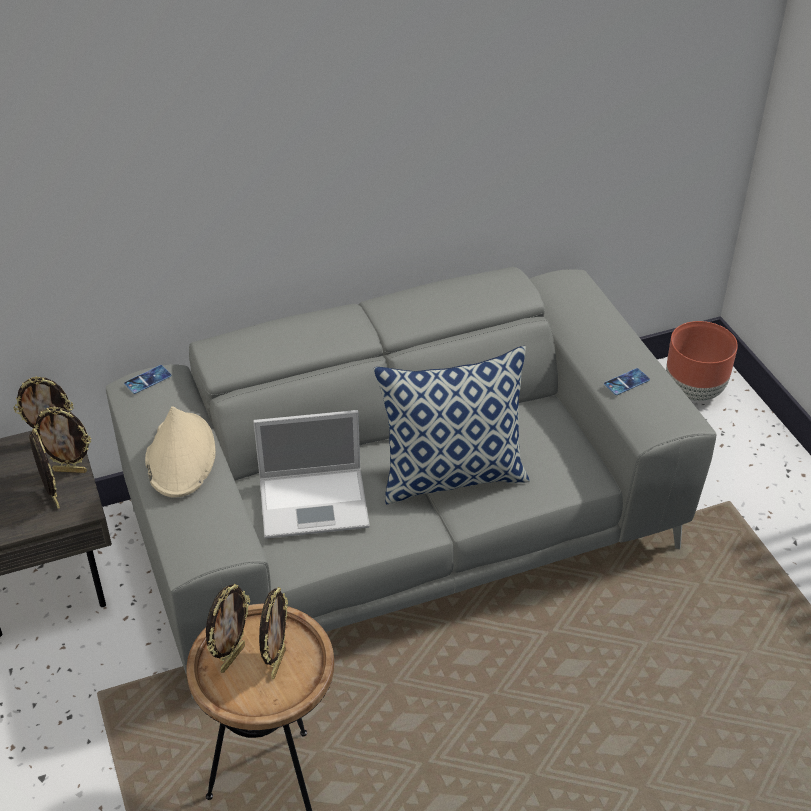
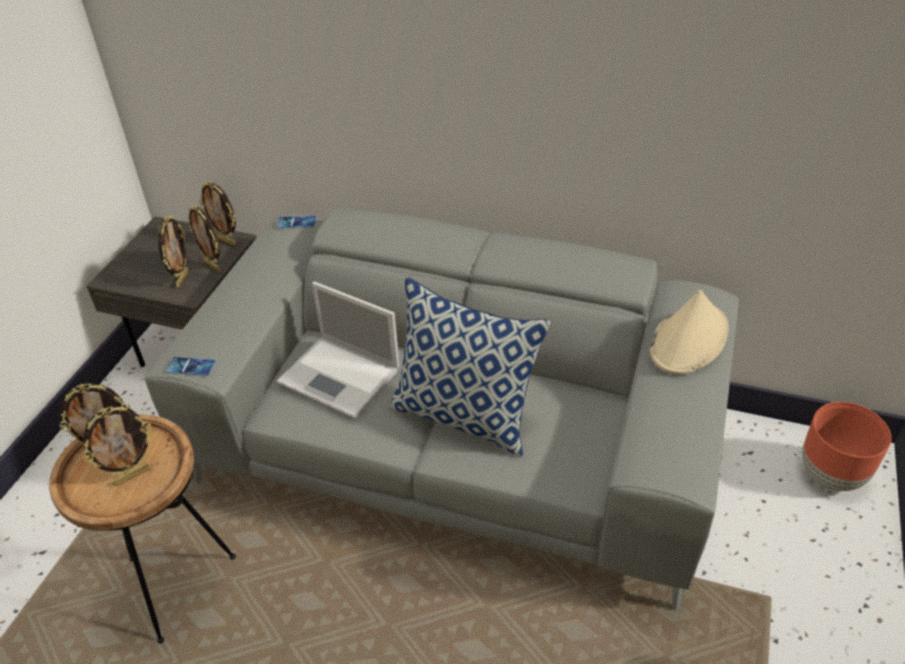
camera: 40 degrees right, 0 degrees up
(180, 456) = (252, 284): beige hat -> beige hat (689, 339)
(626, 382) = (664, 412): phone -> phone (191, 367)

